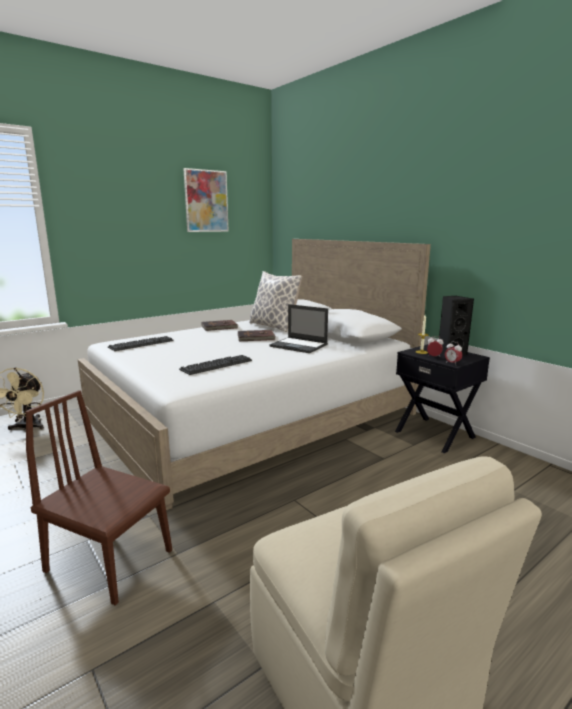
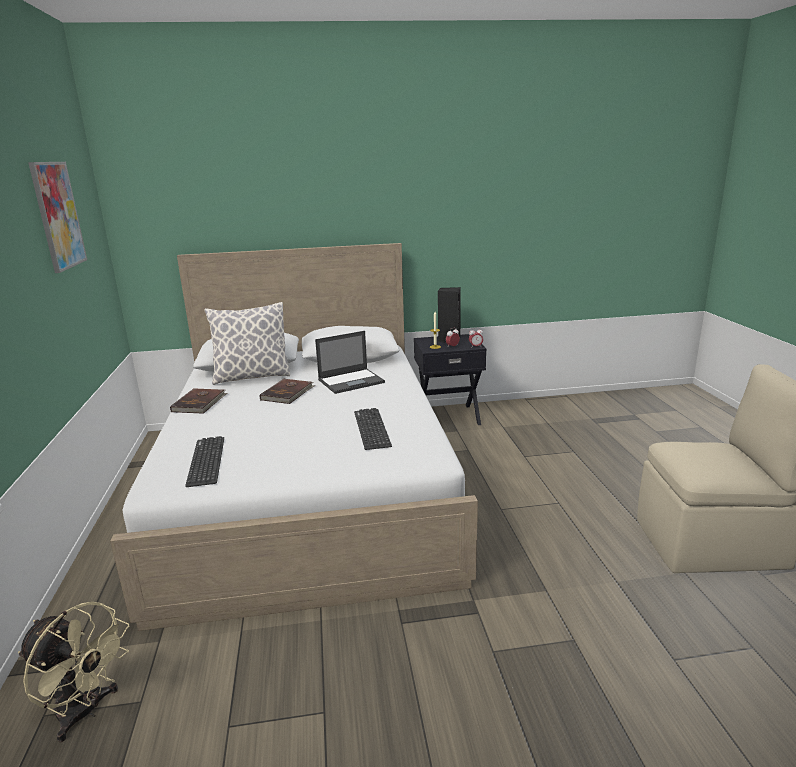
camera: 60 degrees left, 5 degrees up
(109, 560) = (537, 637): brown chair -> none

